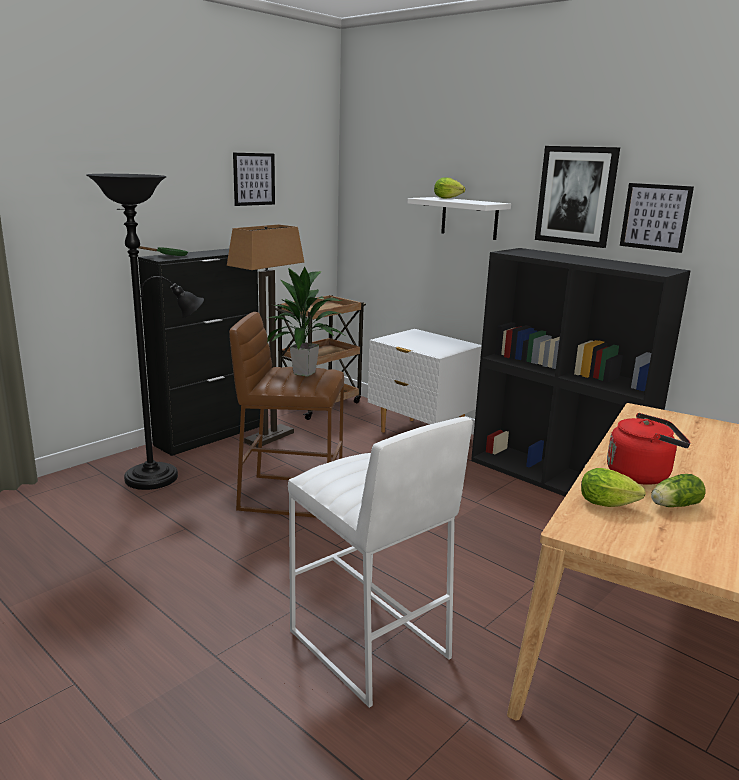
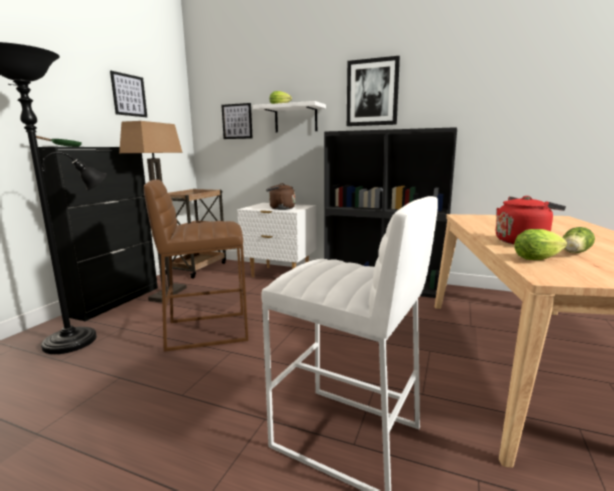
camera: 20 degrees left, 5 degrees down
(305, 373) = (211, 223): potted plant -> none
(425, 347) = (280, 208): none -> brown kettle
(655, 217) = (428, 99): picture -> picture (237, 121)

